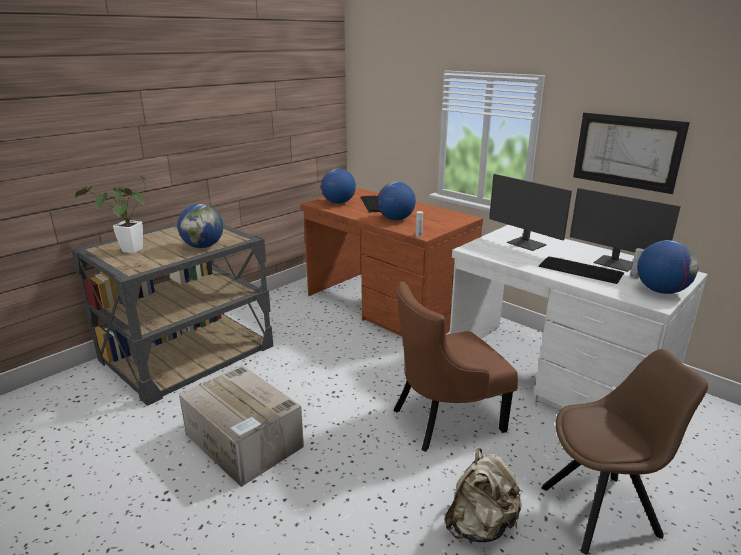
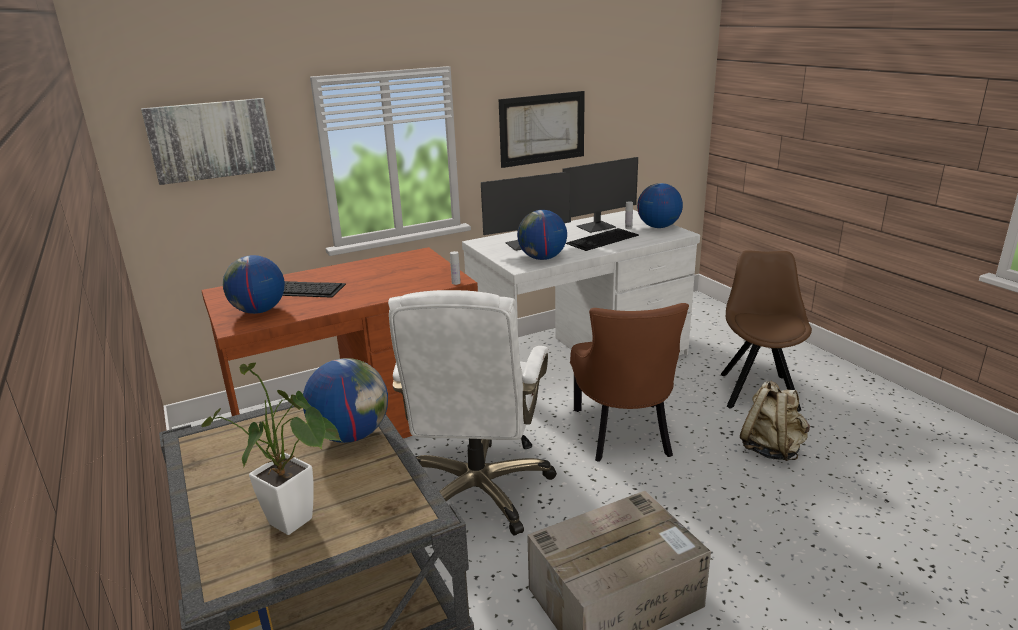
camera: 70 degrees left, 0 degrees up
(335, 364) = (477, 489): none -> white office chair
(389, 102) = (211, 140): none -> picture
(395, 219) = (382, 286): globe -> globe (542, 258)

